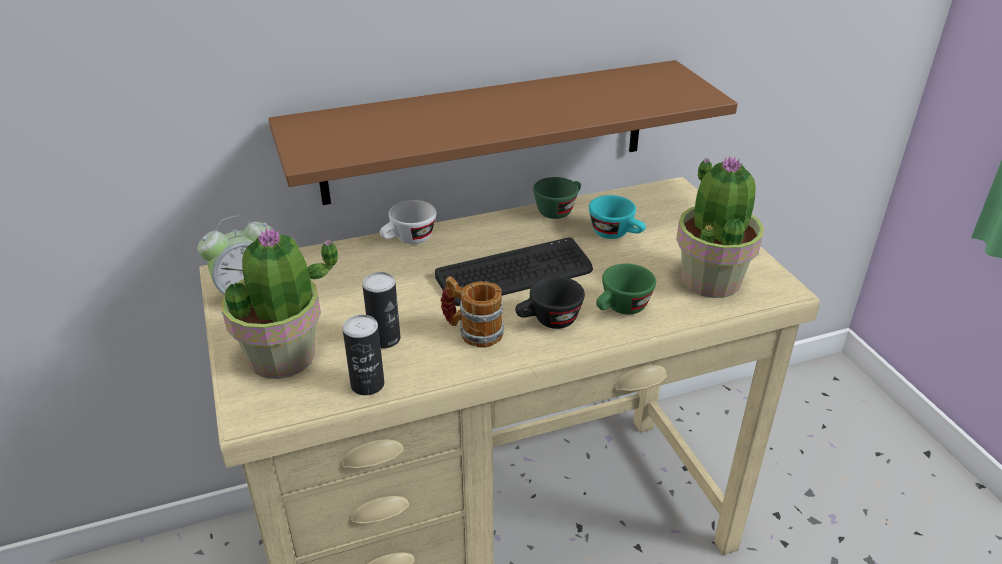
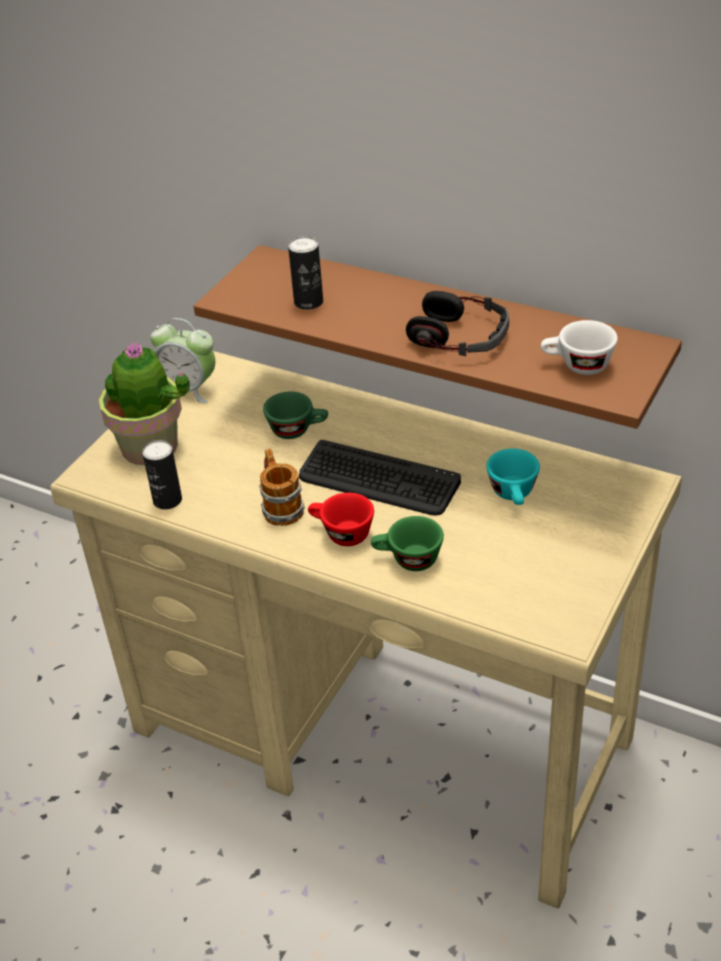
camera: 50 degrees right, 5 degrees up
(384, 339) = (221, 474): can -> can (308, 302)
(408, 240) = (348, 403): white cup -> white cup (577, 366)
(546, 108) = (460, 336): none -> headphones
(548, 321) = (341, 533): black cup -> red cup
(558, 210) = (504, 443): green cup -> green cup (297, 430)
(711, 280) = (521, 585): potted plant -> none

